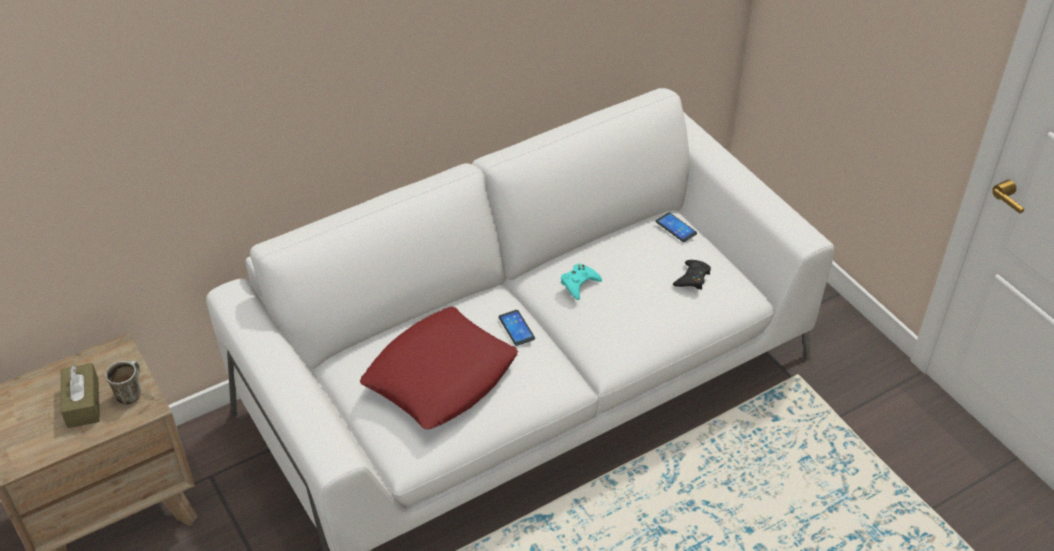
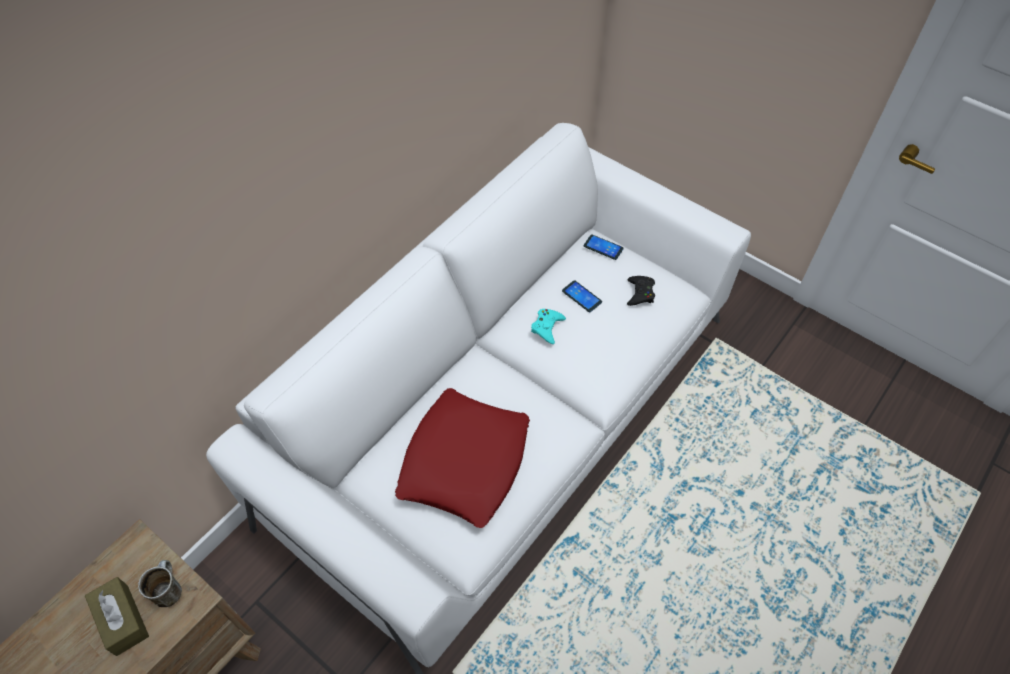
camera: 20 degrees left, 10 degrees up
(516, 328) = (511, 389): phone -> phone (581, 296)

